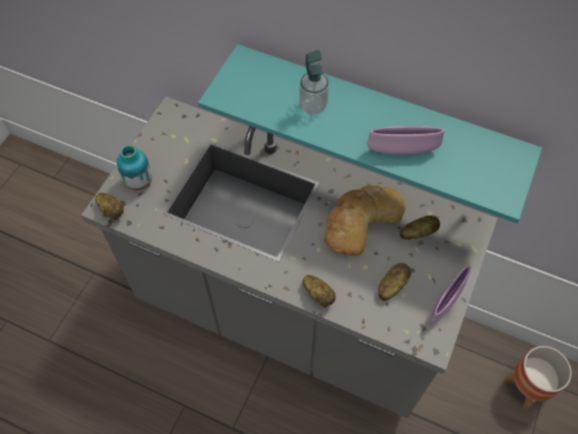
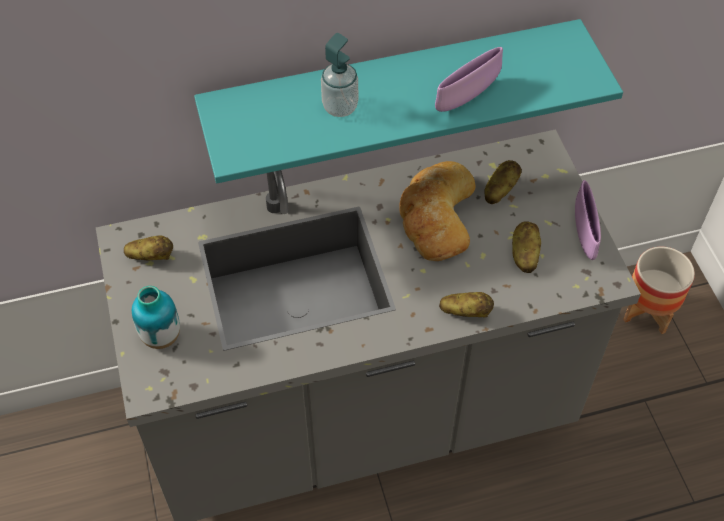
camera: 40 degrees left, 5 degrees down
(112, 210) = (159, 387): potato -> potato (151, 256)

